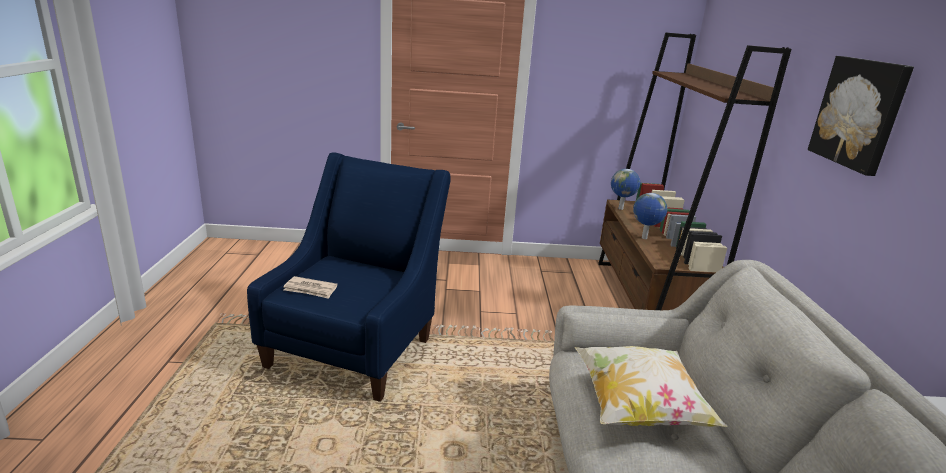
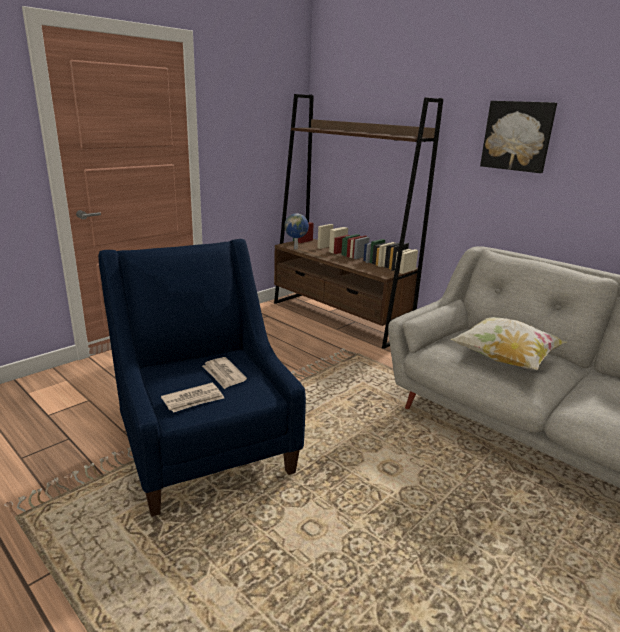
camera: 45 degrees left, 0 degrees up
(360, 283) = (223, 374): none -> newspaper
(644, 238) = (345, 263): globe -> none

